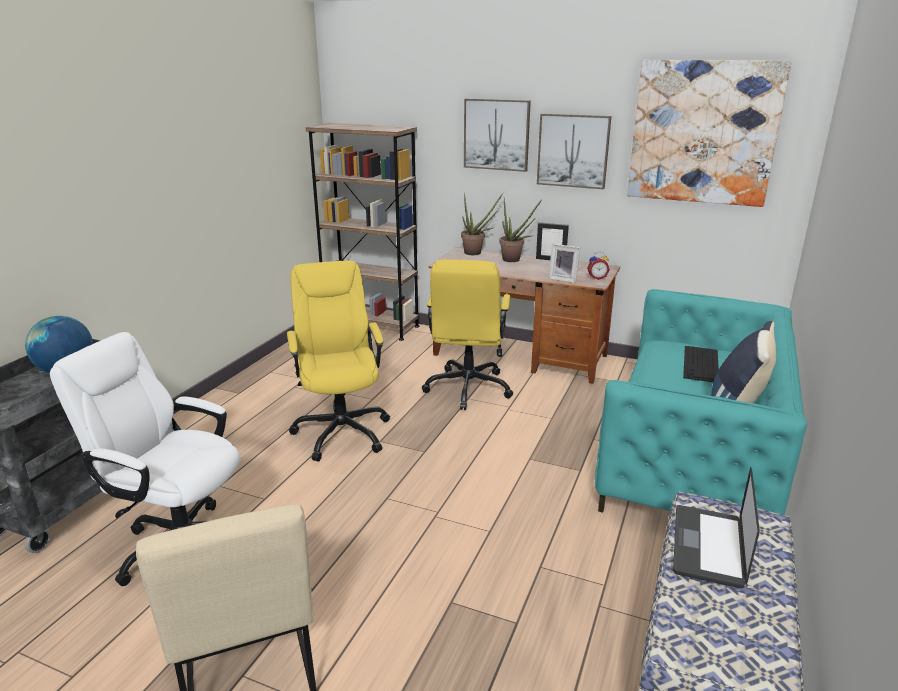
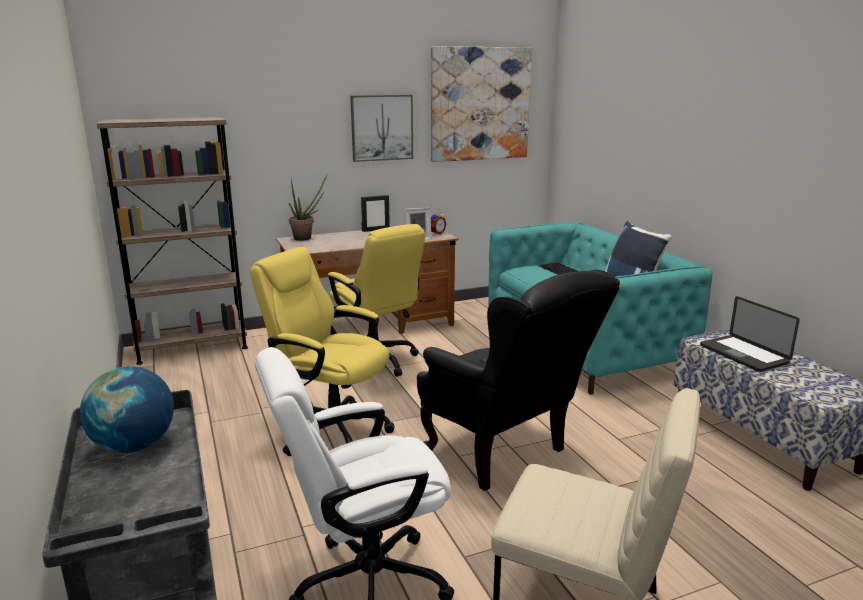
camera: 45 degrees left, 5 degrees down
(417, 520) = (505, 457): none -> black armchair
(496, 134) = (308, 118): picture -> none
(514, 260) = (350, 236): potted plant -> none

